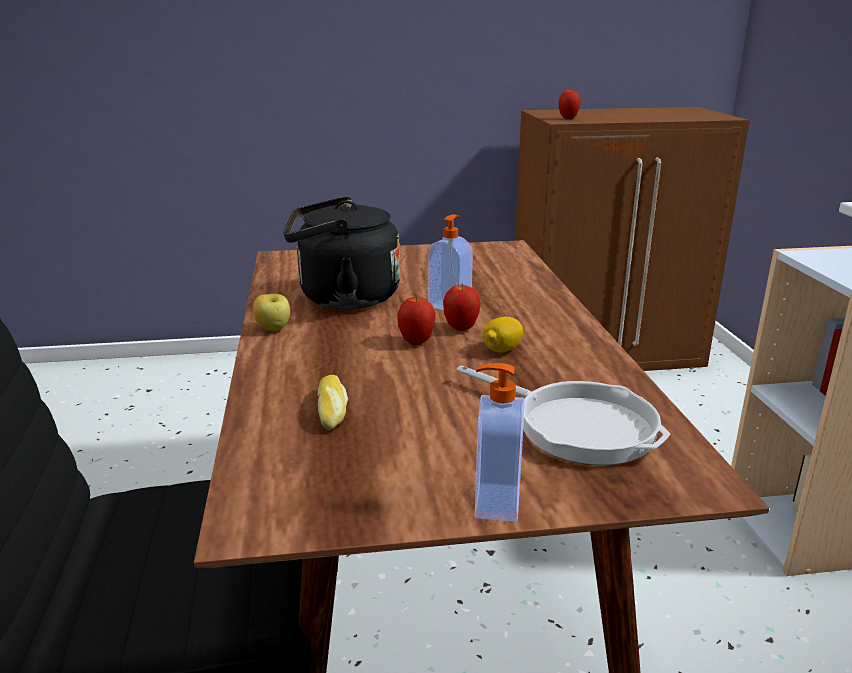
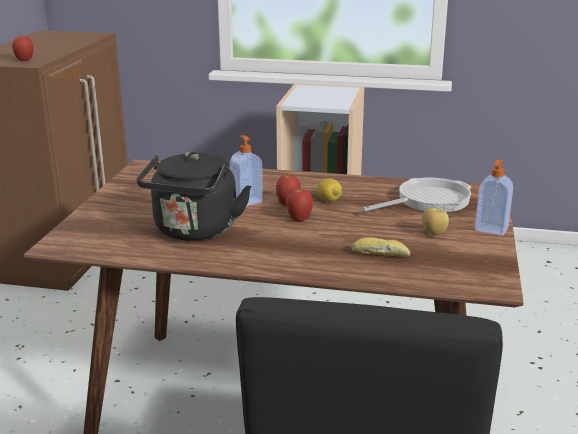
camera: 70 degrees left, 0 degrees up
(273, 329) = (236, 261): apple -> apple (433, 234)

